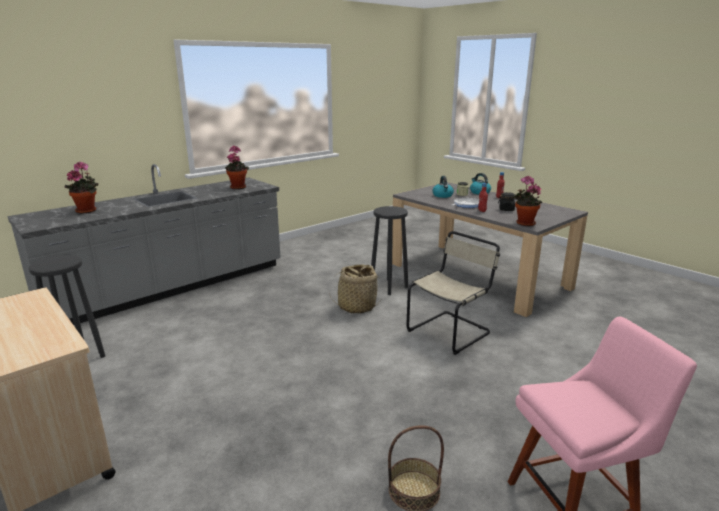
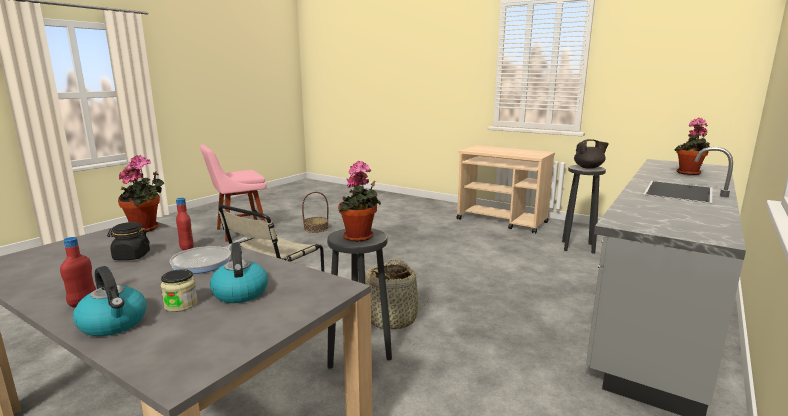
camera: 165 degrees right, 5 degrees down
(55, 261) = (589, 167): none -> black teapot
(237, 187) = (659, 217): potted plant -> potted plant (360, 238)

